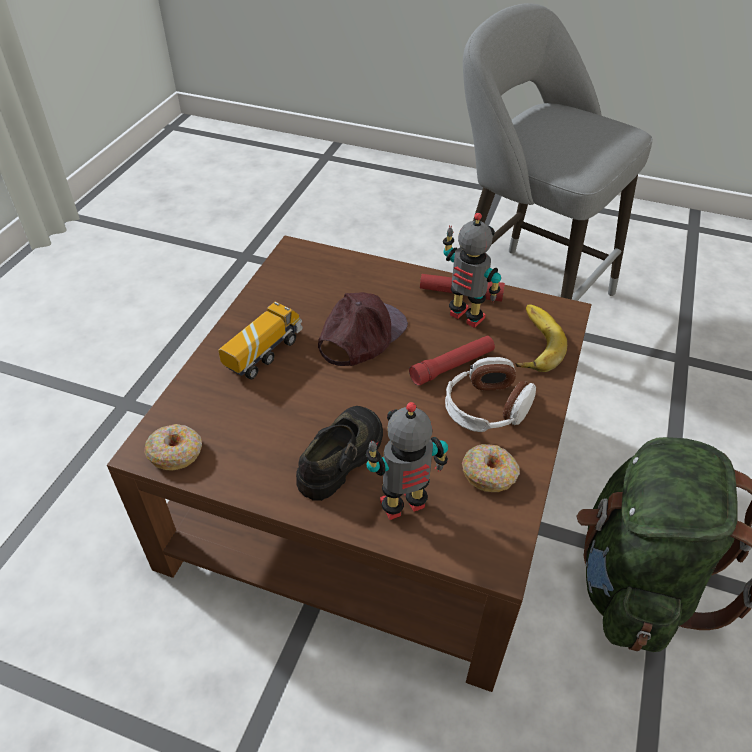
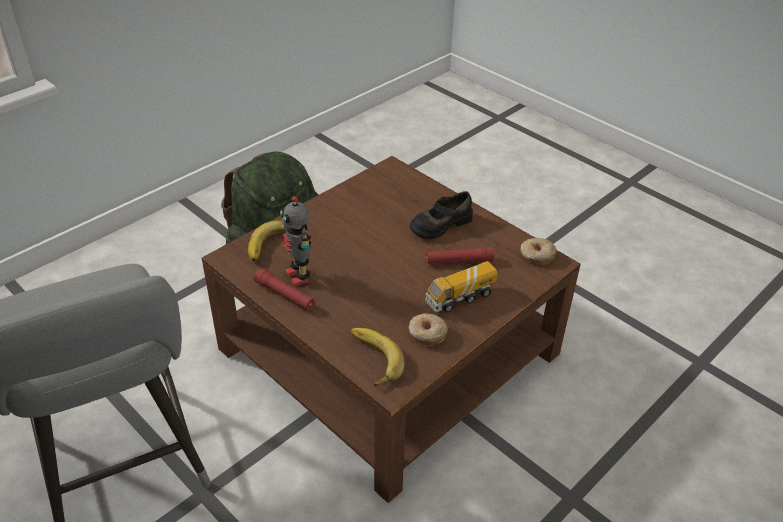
camera: 155 degrees left, 5 degrees down
(326, 265) = (372, 359): none -> banana
(361, 335) = (383, 288): brown cap -> none
(403, 507) = (421, 196): toy robot -> none
(452, 366) = (338, 249): red flashlight -> red flashlight (459, 261)
(486, 408) = (339, 221): headphones -> none
(489, 474) = (366, 194): donut -> donut (427, 334)

